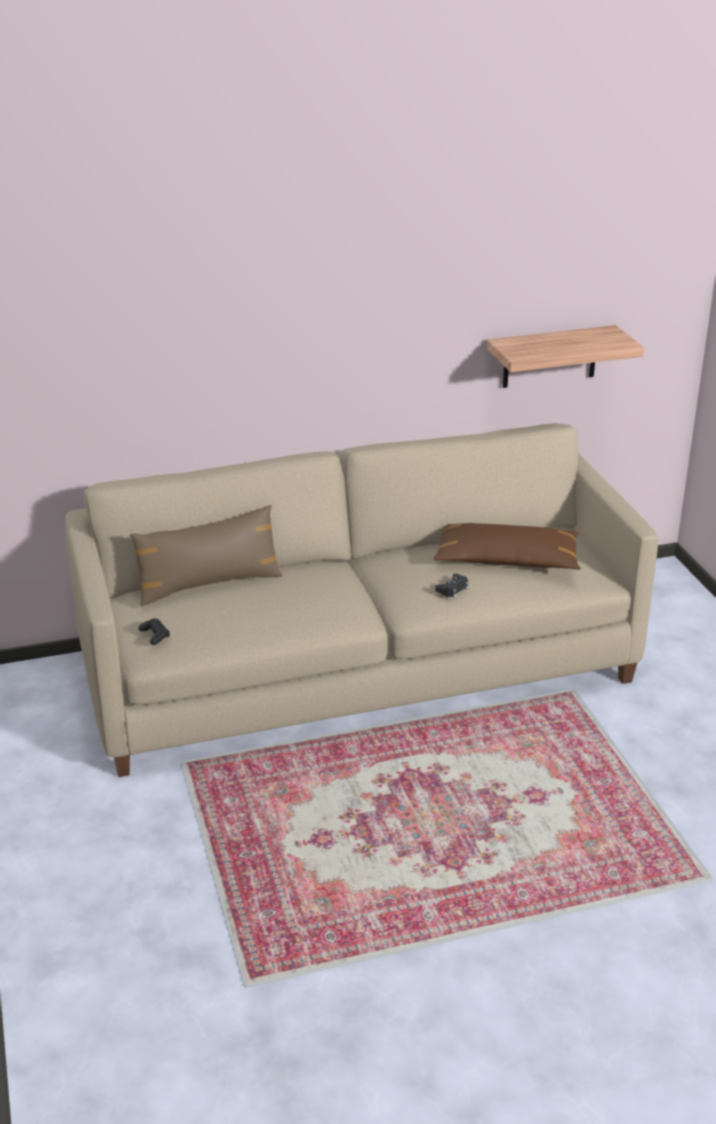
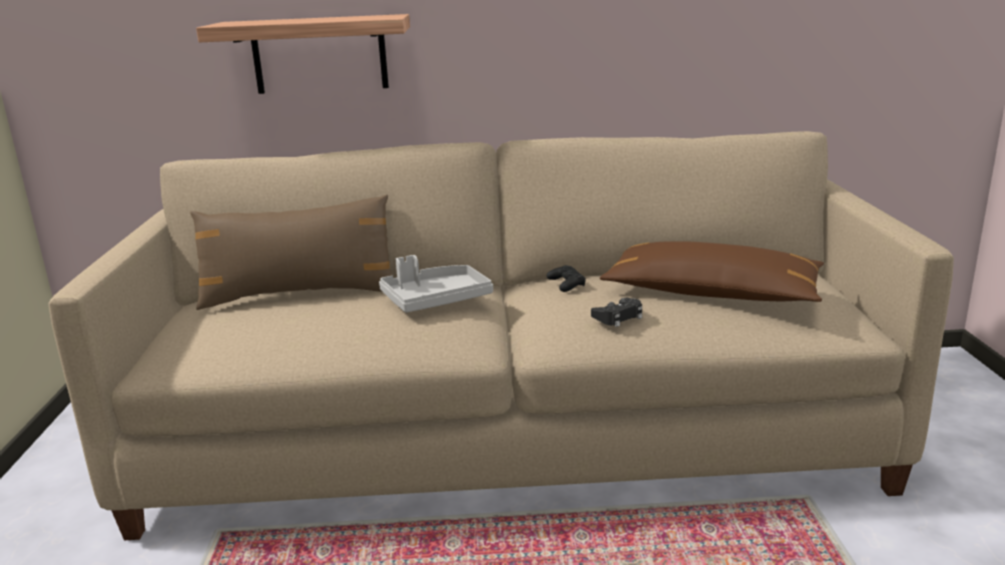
camera: 15 degrees right, 10 degrees down
(155, 635) = (184, 342): black game controller -> black game controller (566, 284)
(319, 584) = (435, 300): none -> grey tray
(550, 357) = (793, 51): shelf -> shelf (319, 54)

